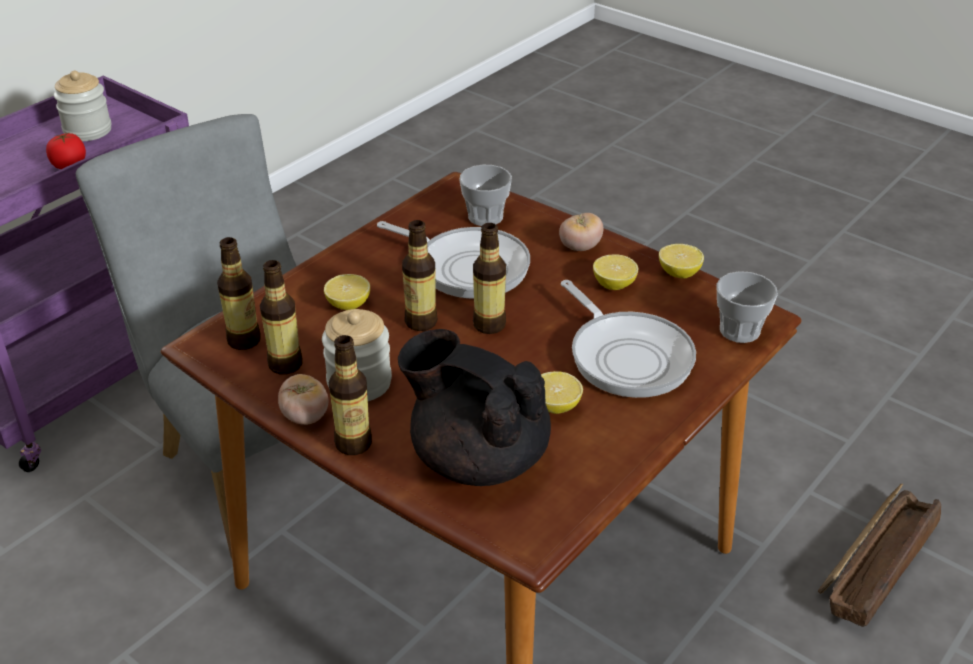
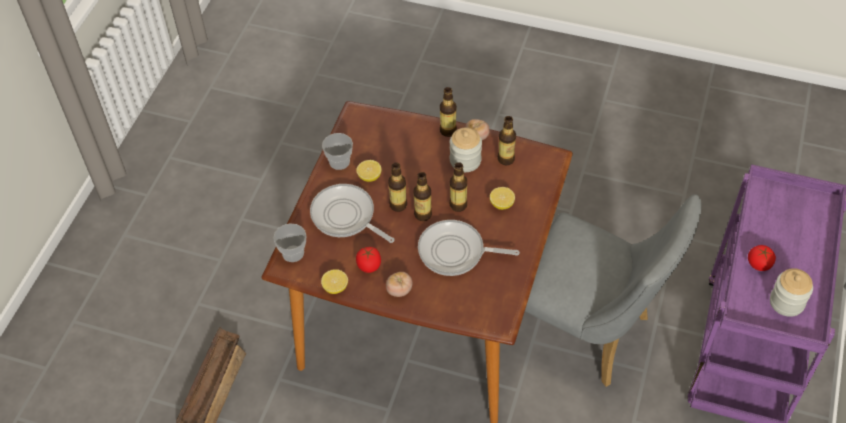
camera: 160 degrees right, 15 degrees up
(244, 340) = (536, 166): bottle -> bottle (398, 205)
(477, 457) = (392, 141): black teapot -> none
(485, 217) = (467, 299): cup -> cup (339, 162)
(614, 284) = (369, 265): lemon -> tomato

